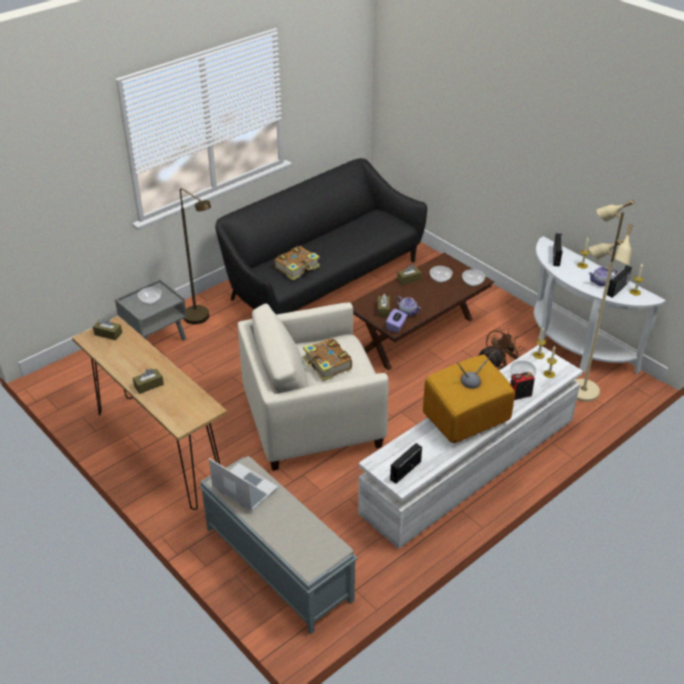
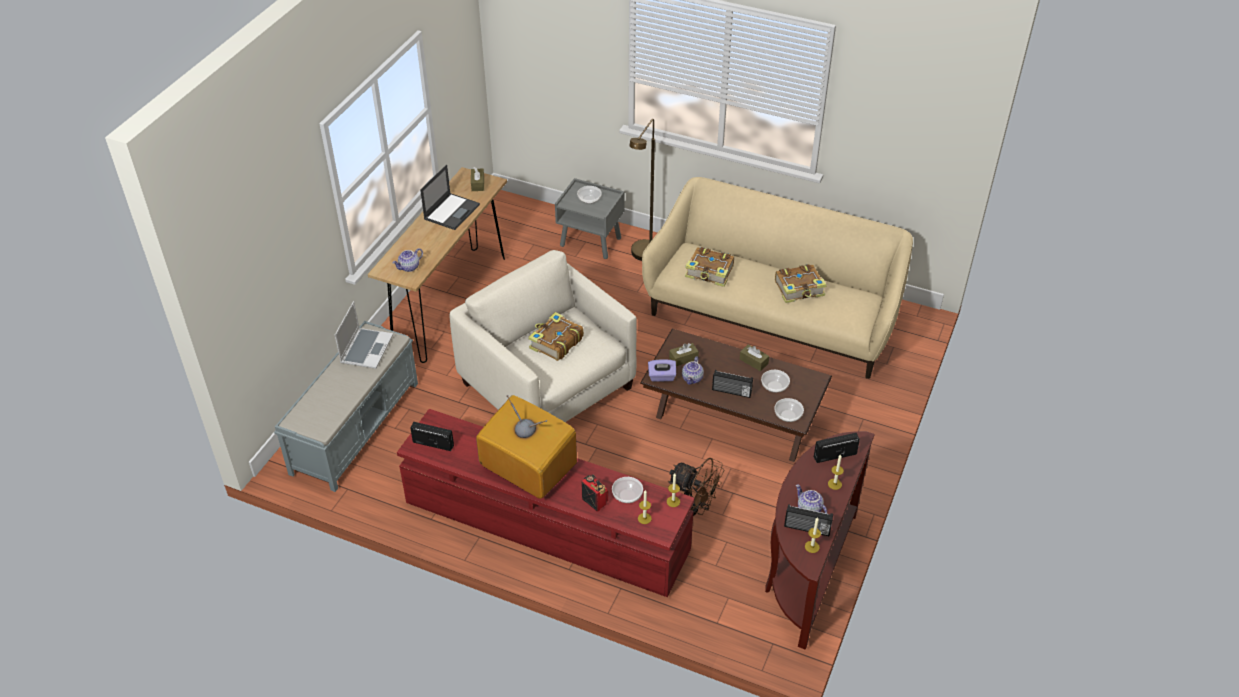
camera: 65 degrees right, 5 degrees up
(133, 359) = (452, 211): none -> laptop
(149, 385) = (423, 233): brown tissue box -> none
(192, 407) = (409, 267): none -> teapot
(322, 279) = (773, 316): black sofa -> beige sofa
(348, 235) = (799, 289): none -> book
(433, 299) = (731, 392): none -> radio
(470, 466) = (546, 526): white tv stand -> red tv stand
(574, 348) = (807, 571): white console table -> brown console table
(582, 391) = (728, 597): beige floor lamp -> none

